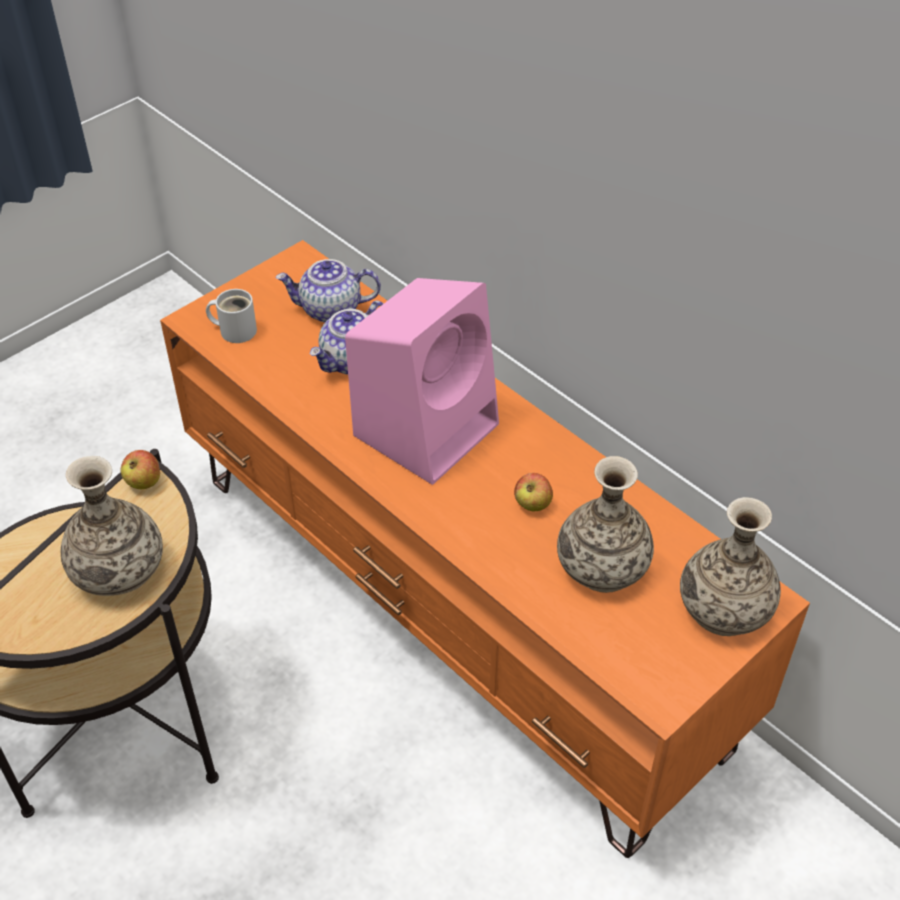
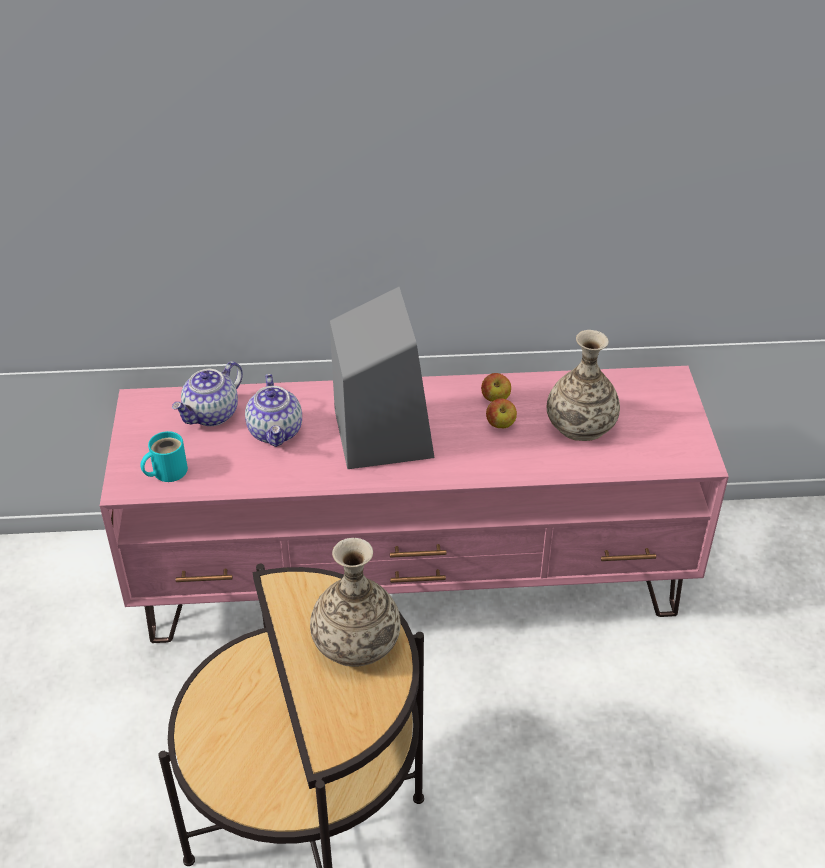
camera: 50 degrees left, 5 degrees down
(143, 482) = (284, 586): apple -> apple (495, 399)
(235, 329) = (166, 471): white mug -> turquoise mug
(427, 427) = (381, 431): pink speaker -> grey speaker
(453, 607) = (414, 578): orange tv stand -> pink tv stand
(723, 608) = (660, 398): vase -> none

